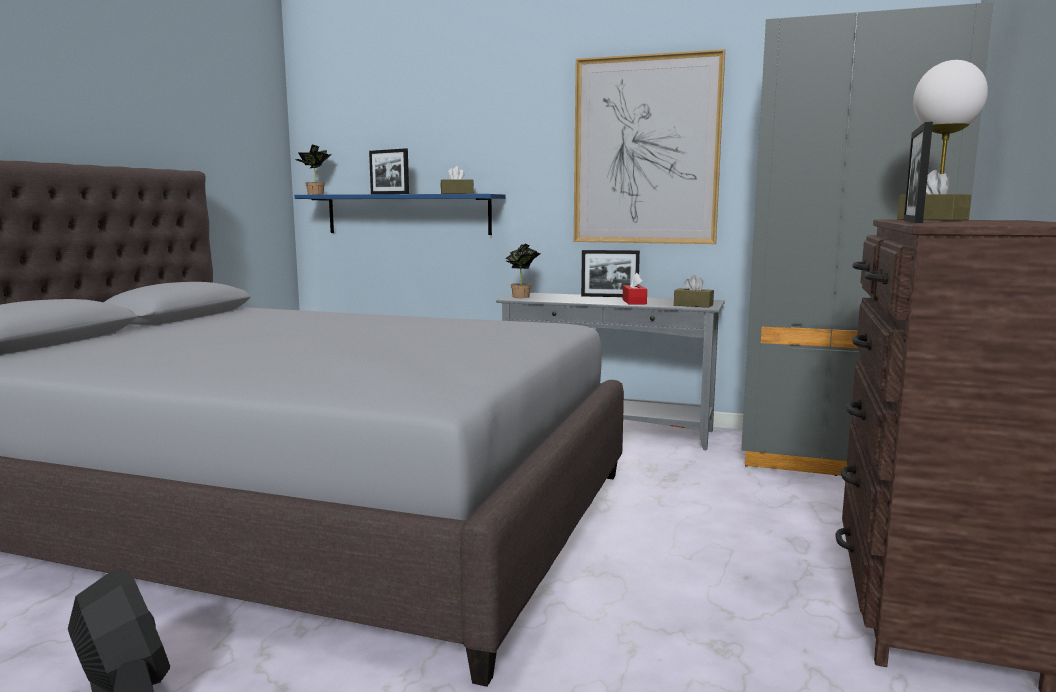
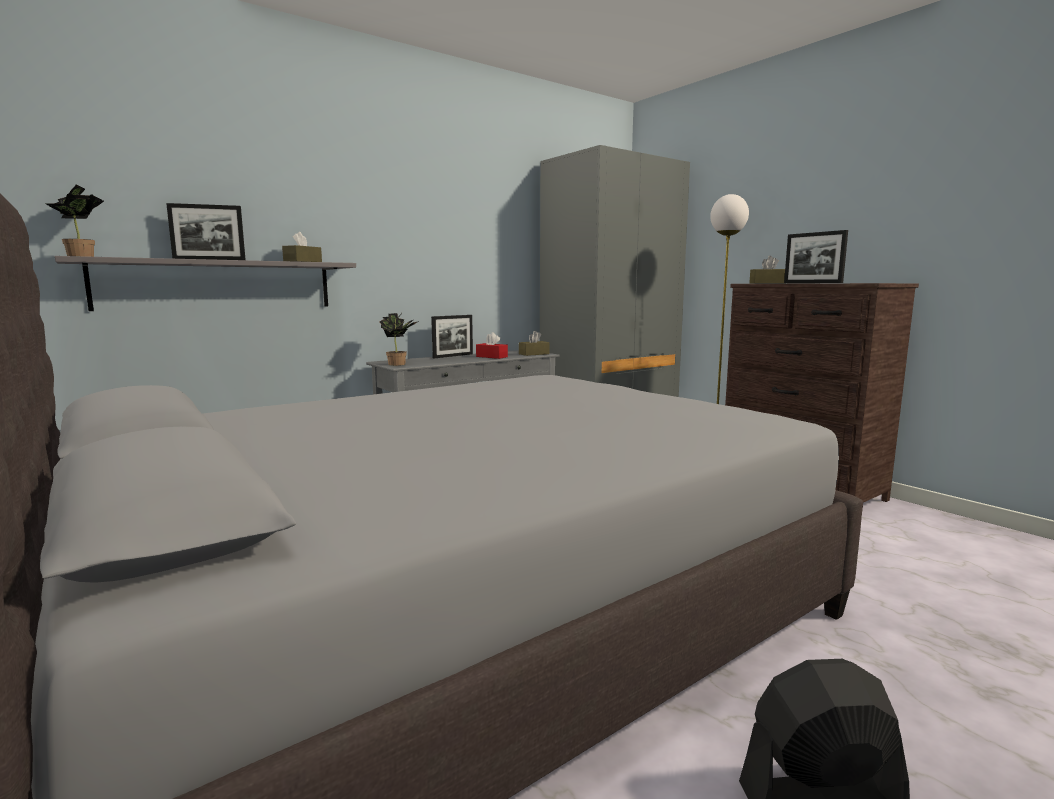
camera: 55 degrees left, 0 degrees up
(407, 214) = (218, 285): blue shelf -> grey shelf
(646, 151) = (463, 231): picture -> none

